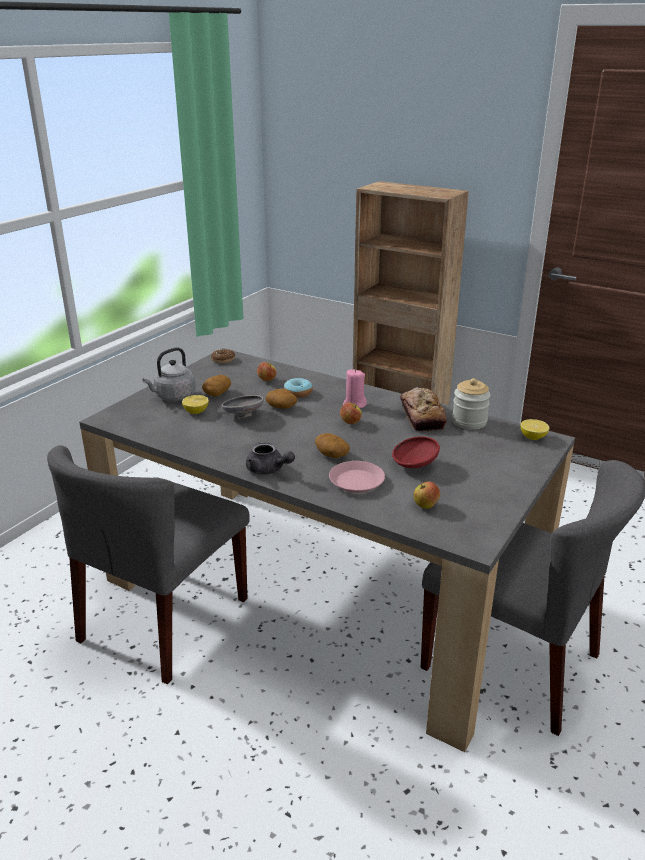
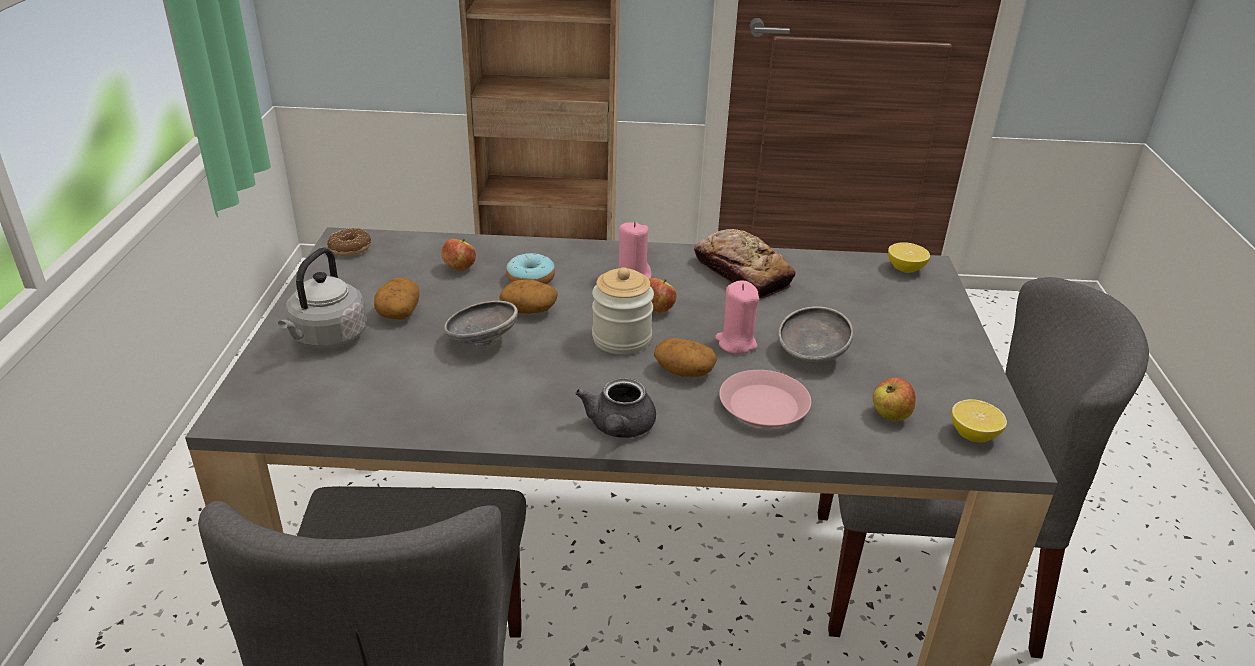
camera: 30 degrees left, 5 degrees up
(196, 411) = (395, 356): lemon -> lemon (973, 435)
(268, 470) = (619, 428): grey teapot -> grey teapot turned 90 degrees clockwise
(376, 449) = (736, 343): none -> pink candle
(414, 465) = (811, 355): red bowl -> grey bowl
(469, 422) = (809, 266): jar -> jar (621, 339)

